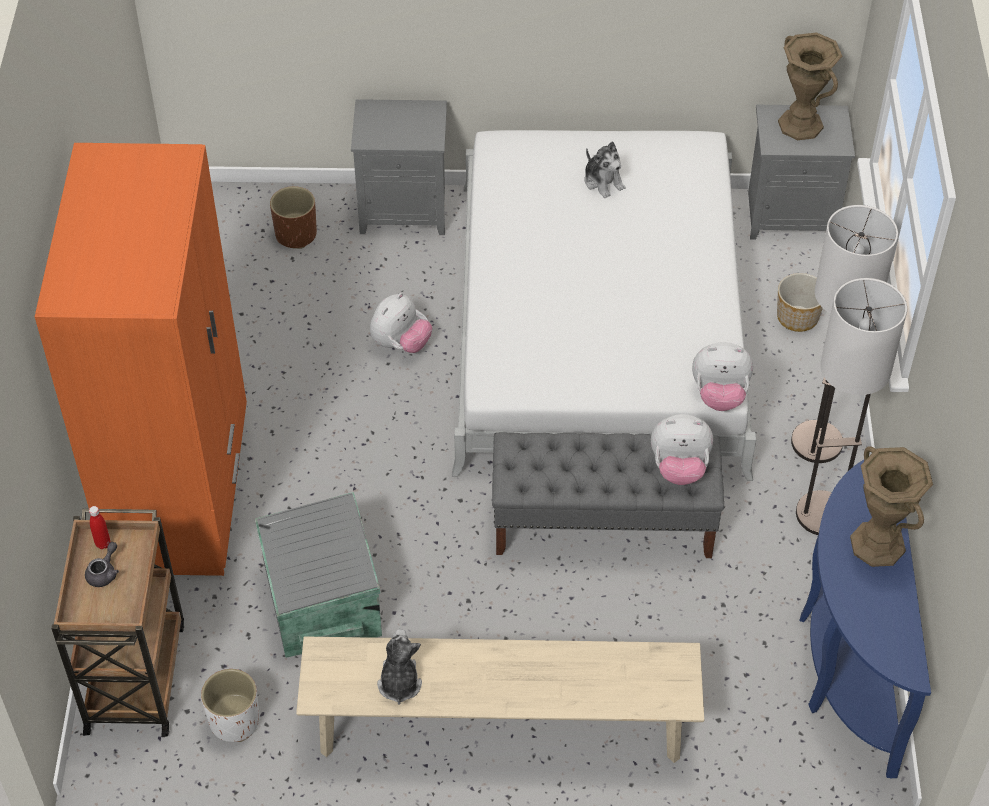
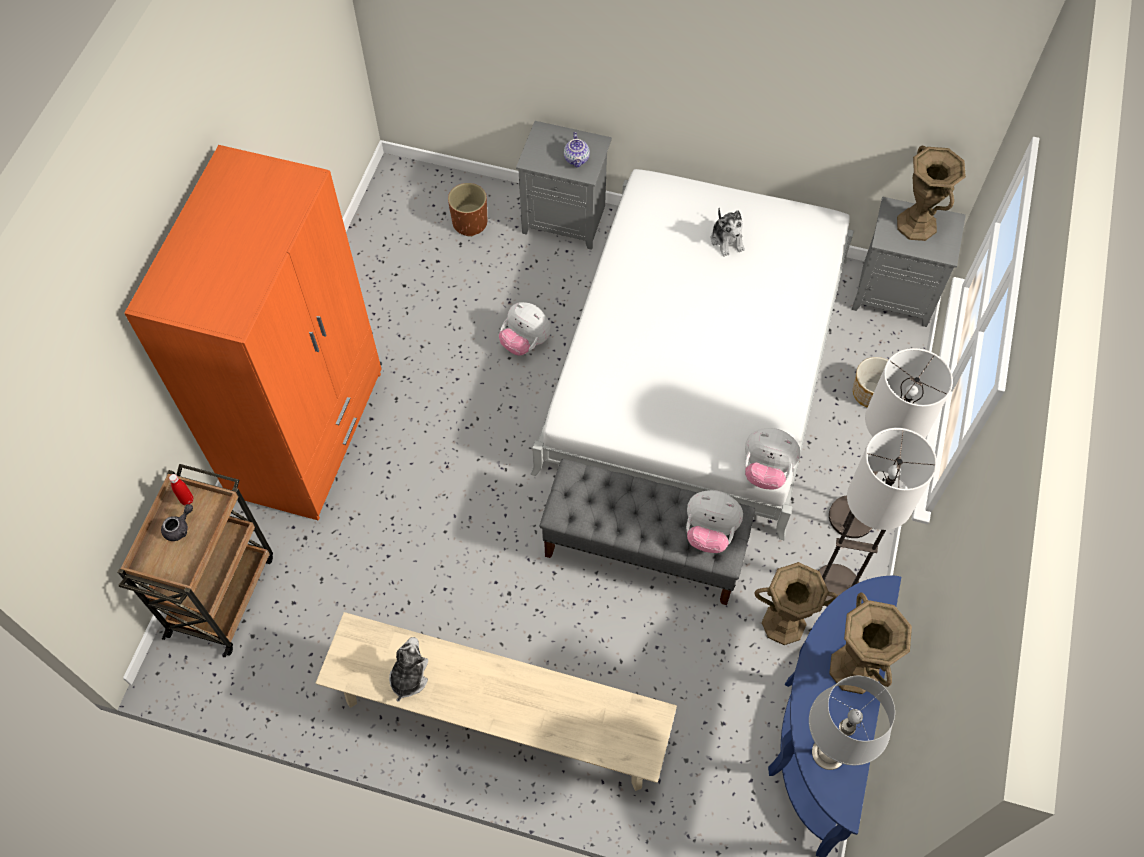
camera: 15 degrees right, 10 degrees up
(234, 721) = (287, 655): white planter -> none
(320, 601) = (388, 563): grey storage box -> none
(401, 344) = (525, 342): plush toy -> plush toy turned 75 degrees clockwise
(416, 129) = (577, 159): none -> teapot
(779, 562) = (783, 623): none -> brown vase
(876, 626) = (828, 752): none -> grey table lamp

